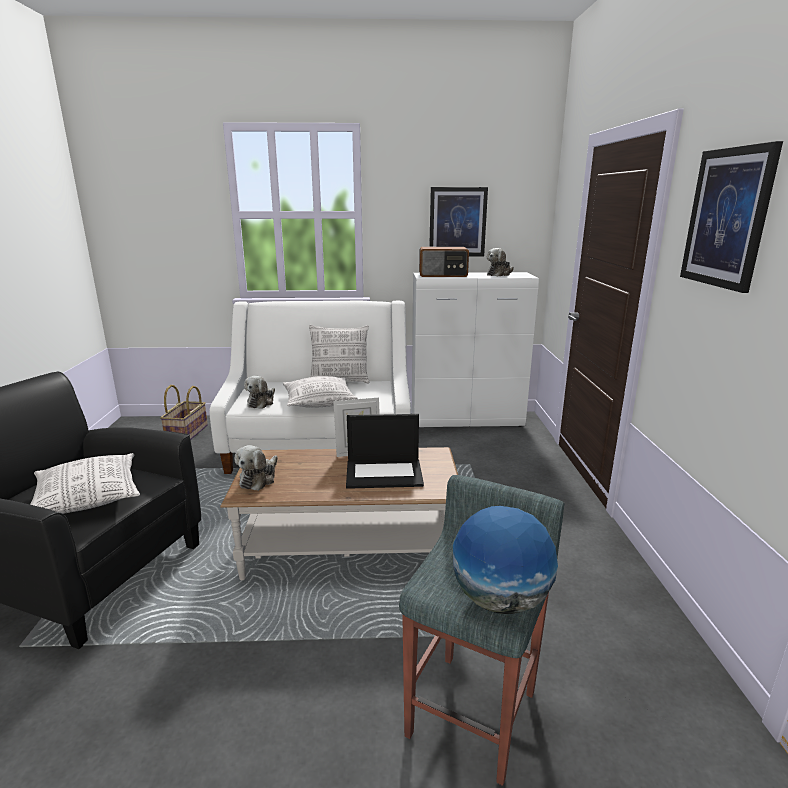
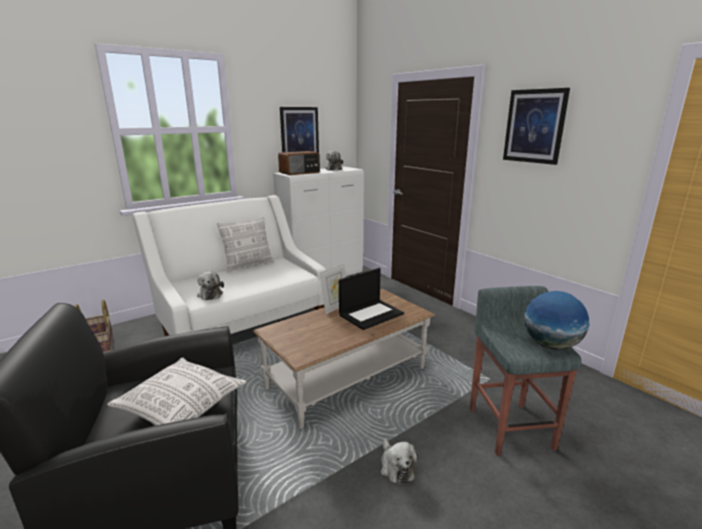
camera: 35 degrees left, 0 degrees up
(259, 478) = (295, 344): plush toy -> plush toy (396, 466)
(319, 402) = (257, 283): pillow -> none

